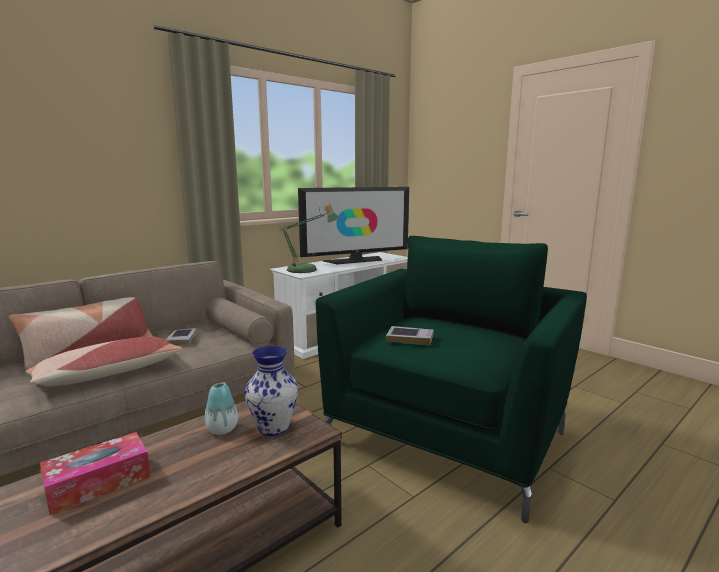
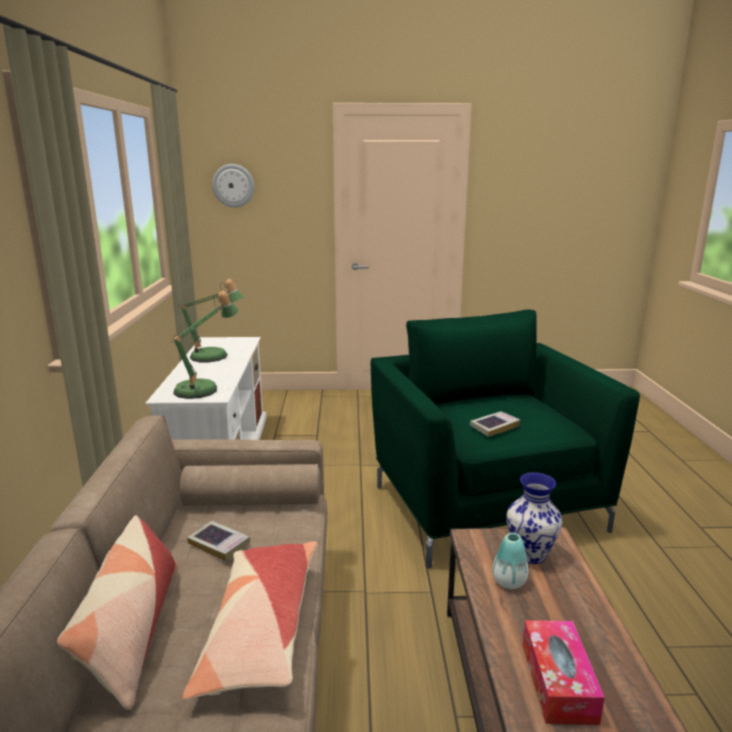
camera: 50 degrees left, 5 degrees up
(355, 260) = (214, 358): television -> table lamp
(438, 144) = (233, 185): none -> wall clock

